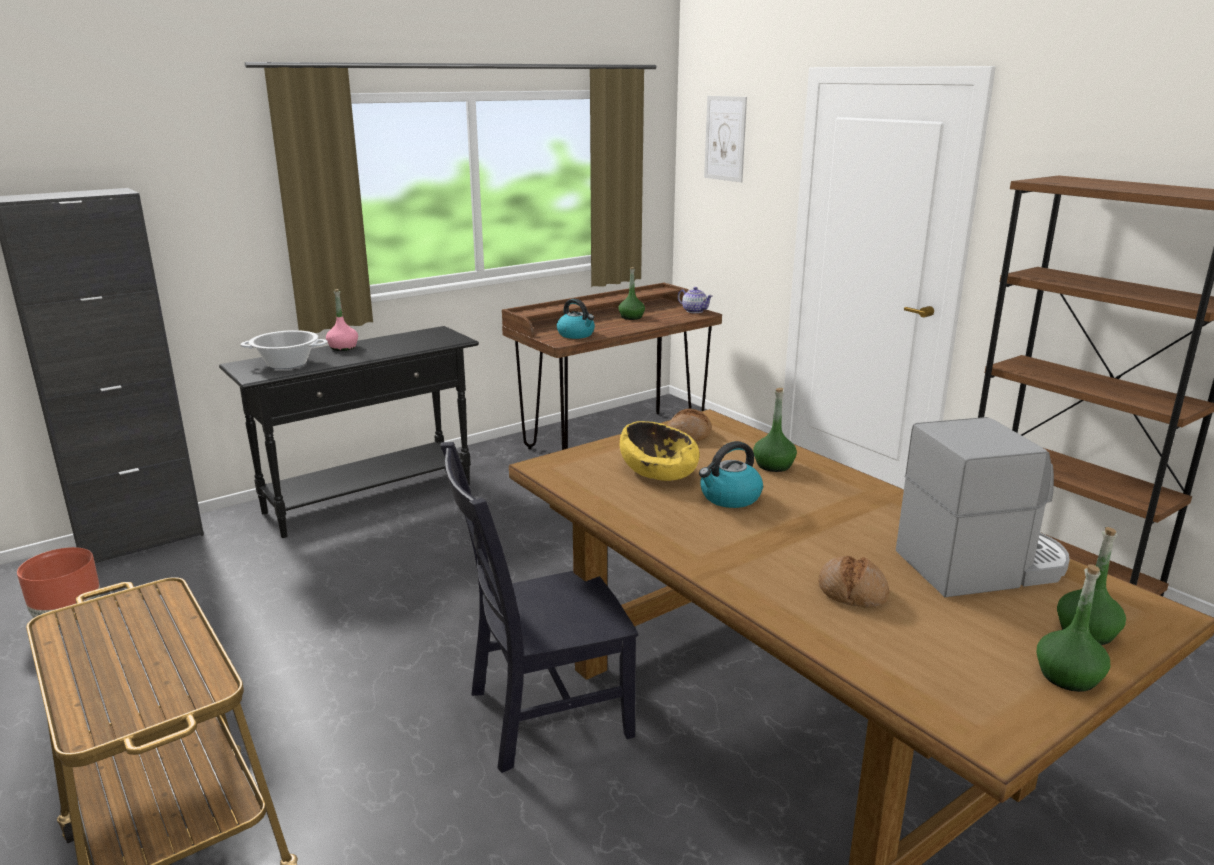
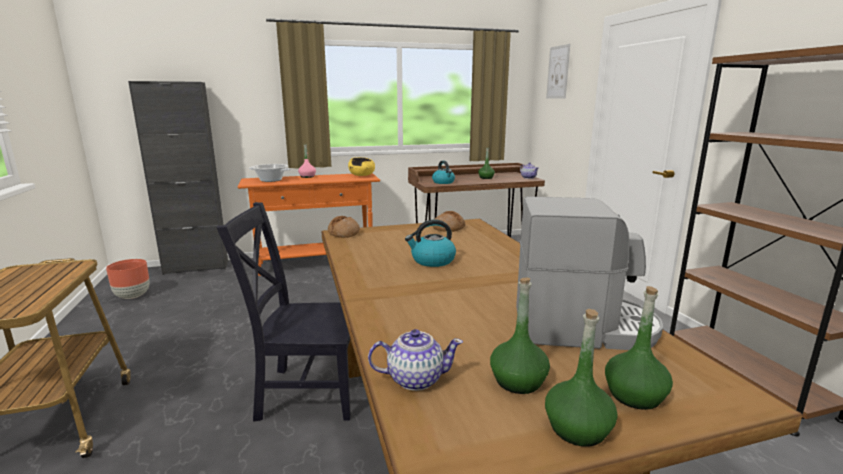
camera: 20 degrees right, 5 degrees down
(370, 498) = (317, 264): black console table -> orange console table
(658, 471) = (404, 243): yellow bowl -> yellow bowl (362, 175)
(773, 465) = (485, 248): green bottle -> green bottle (517, 381)
(852, 591) = (450, 326): bread -> bread (344, 233)
(883, 662) = (415, 379): none -> teapot

